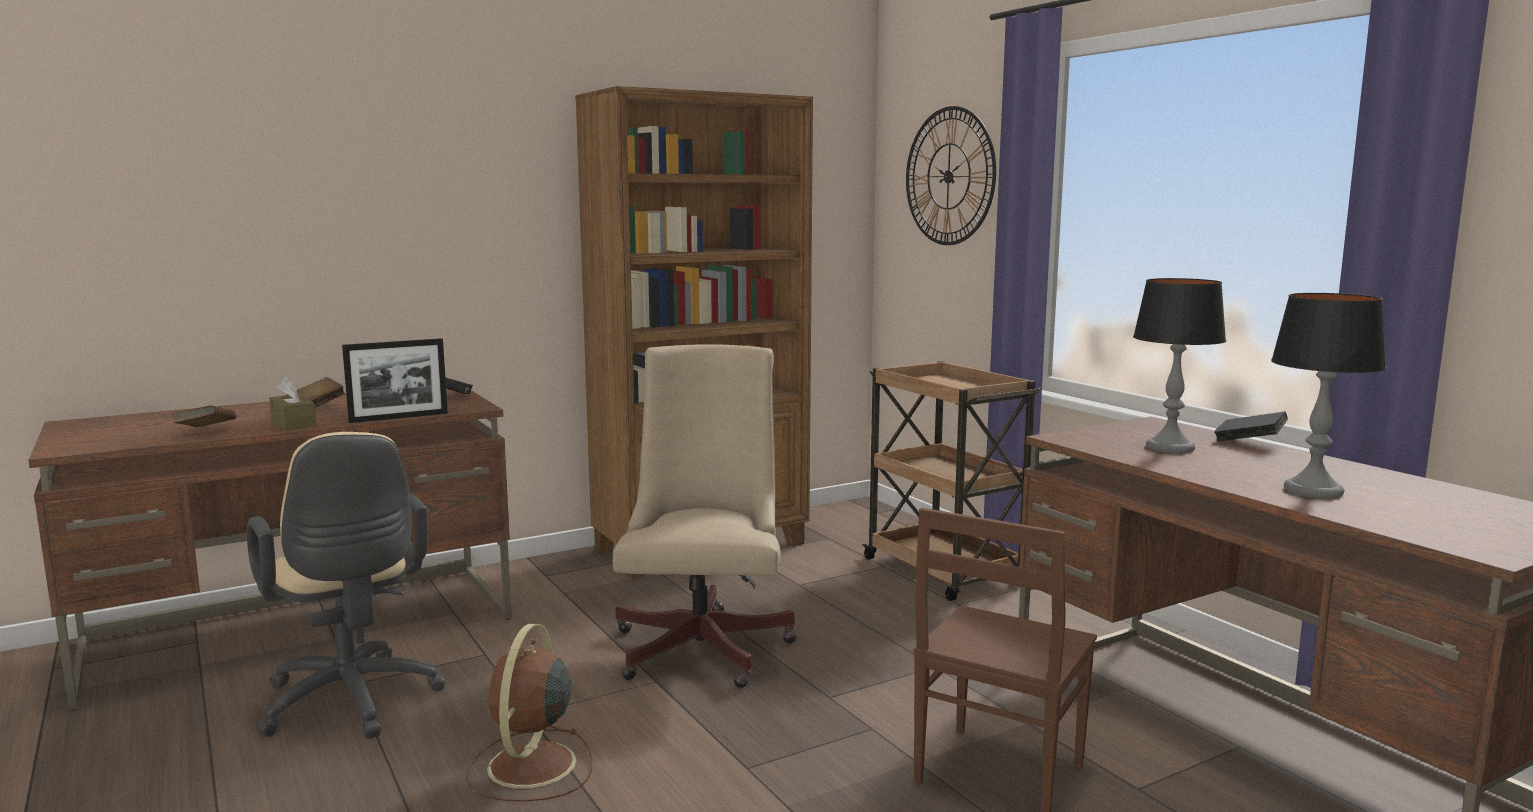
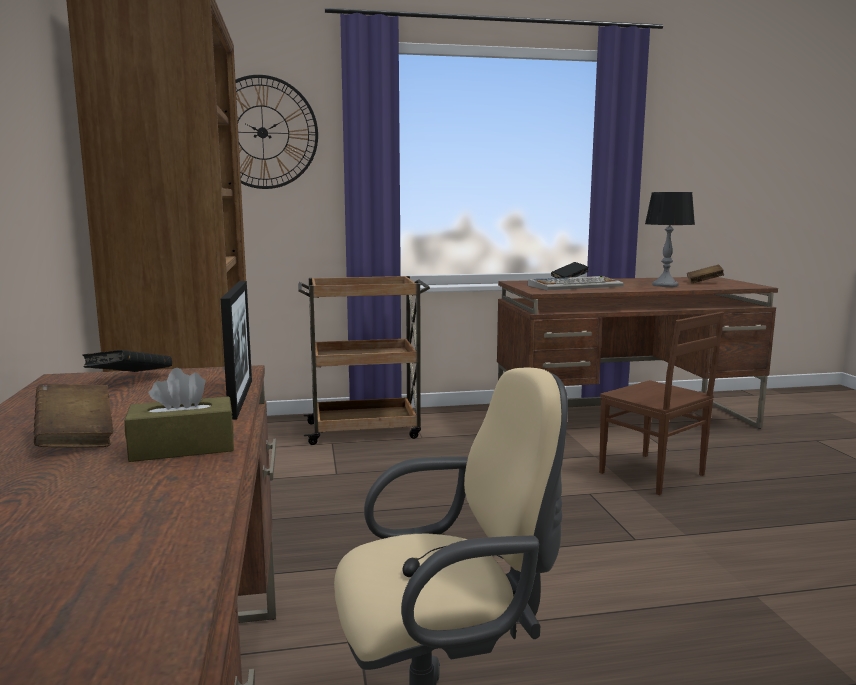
camera: 70 degrees left, 0 degrees up
(206, 431) = (145, 506): brown book -> brown book (704, 282)
(530, 767) = (621, 629): brown fan -> none
(705, 643) = (421, 524): beige office chair -> none
(1170, 448) = (575, 286): table lamp -> keyboard

